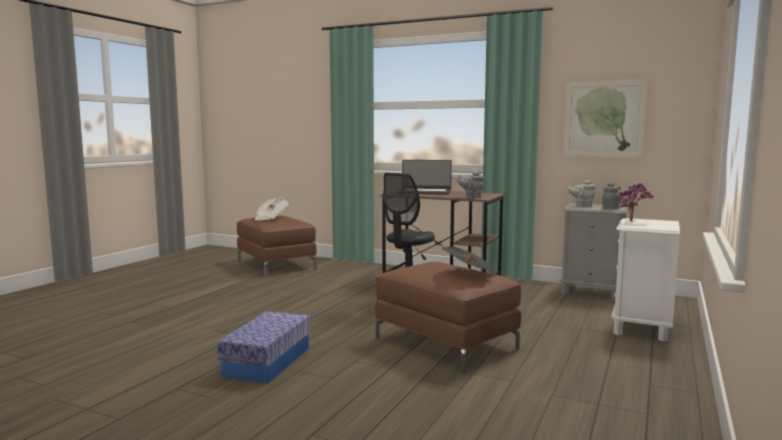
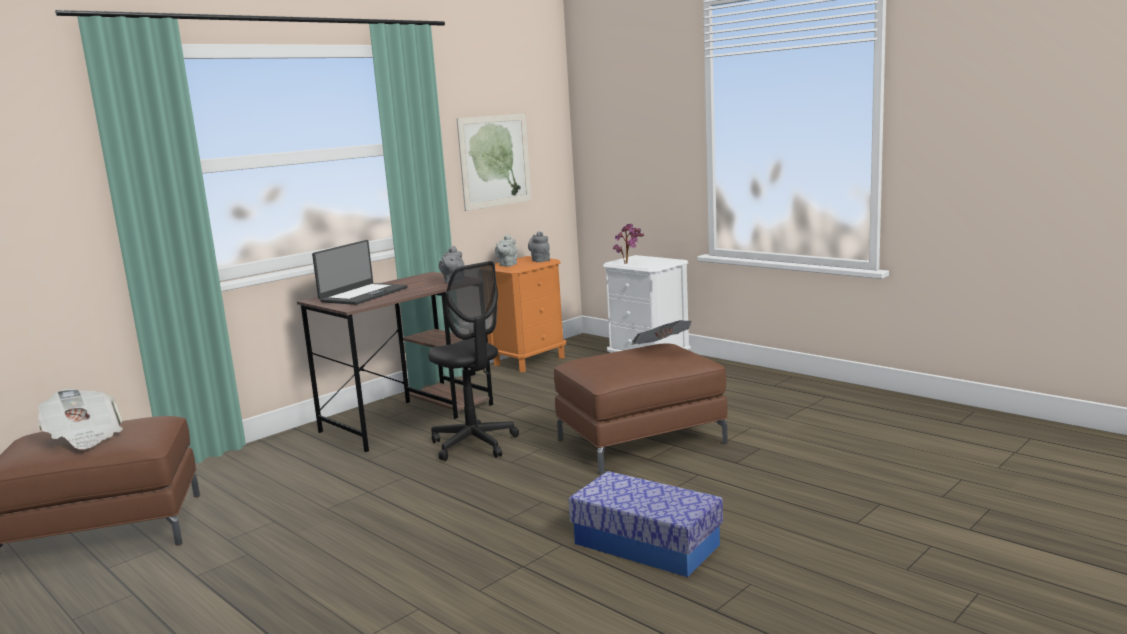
camera: 70 degrees left, 5 degrees up
(592, 292) = (529, 361): grey nightstand -> orange nightstand

